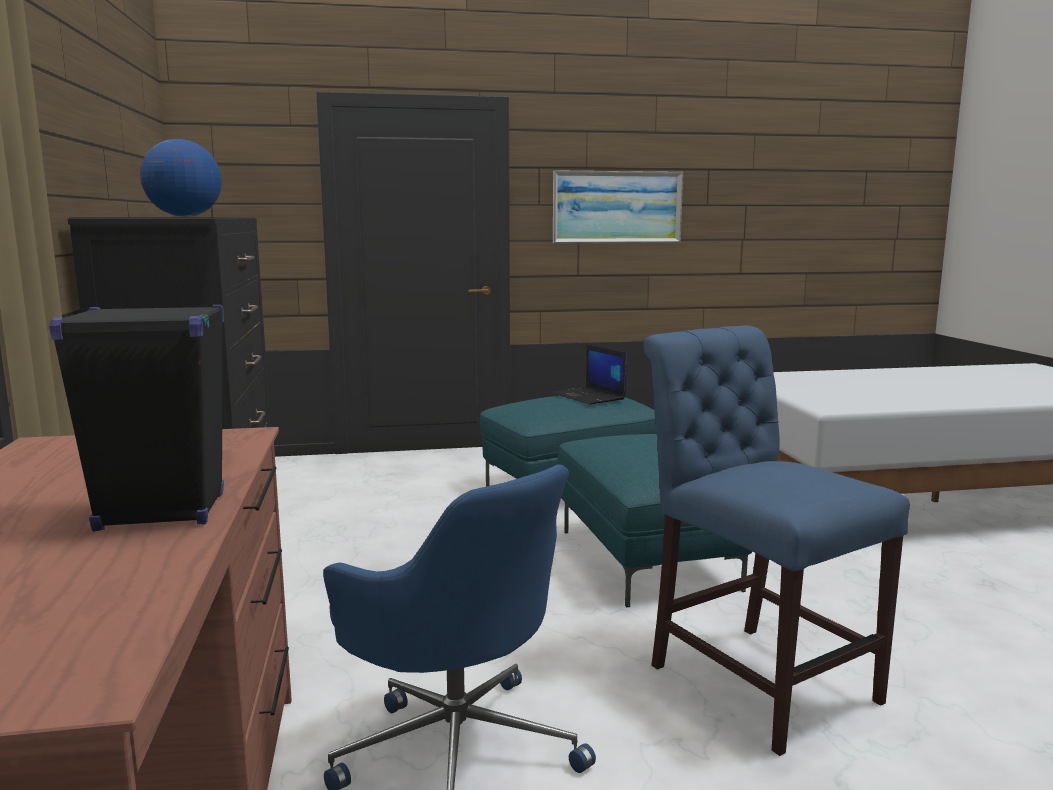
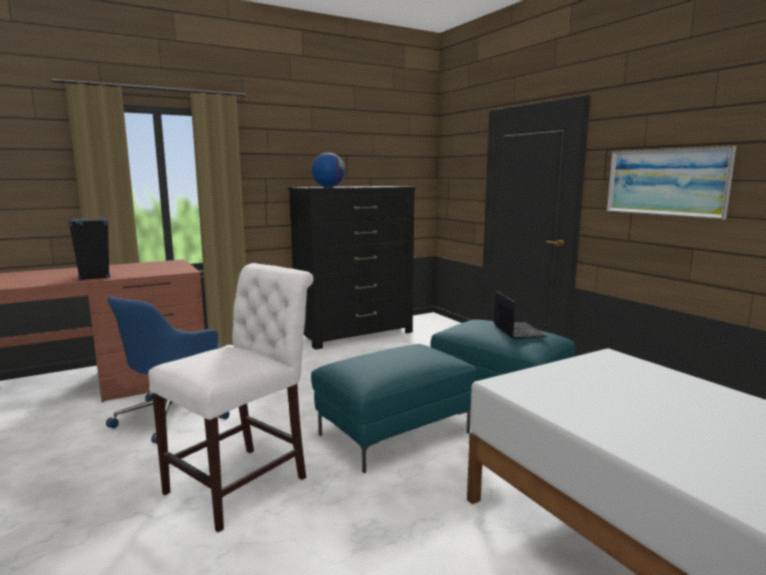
camera: 70 degrees right, 0 degrees up
(589, 396) = (518, 330): laptop -> laptop turned 135 degrees clockwise
(754, 677) = (244, 482): blue chair -> white chair

